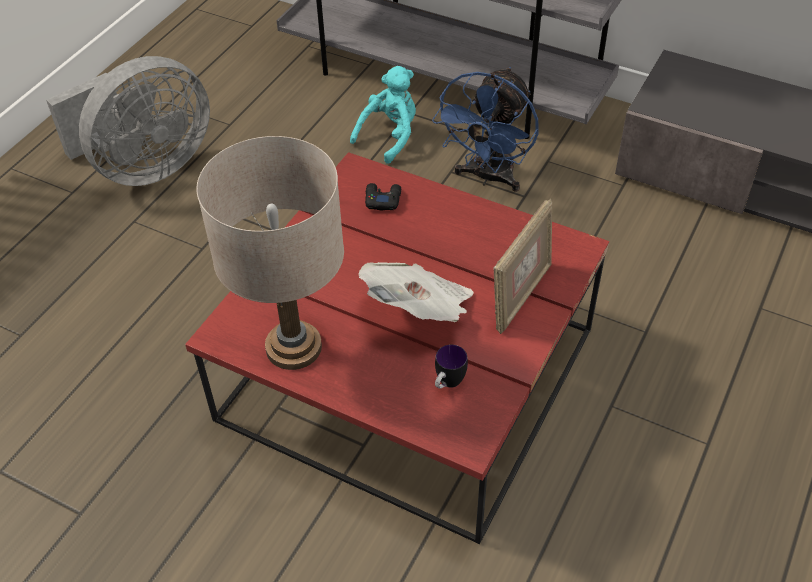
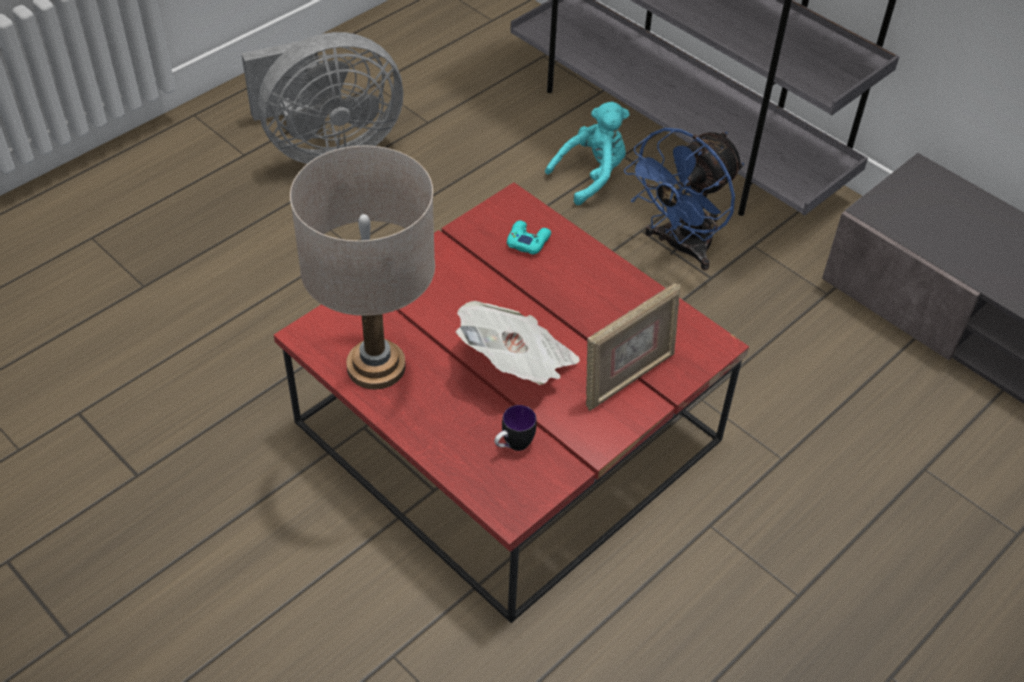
camera: 15 degrees right, 0 degrees up
(382, 199) = (528, 241): black game controller -> turquoise game controller

